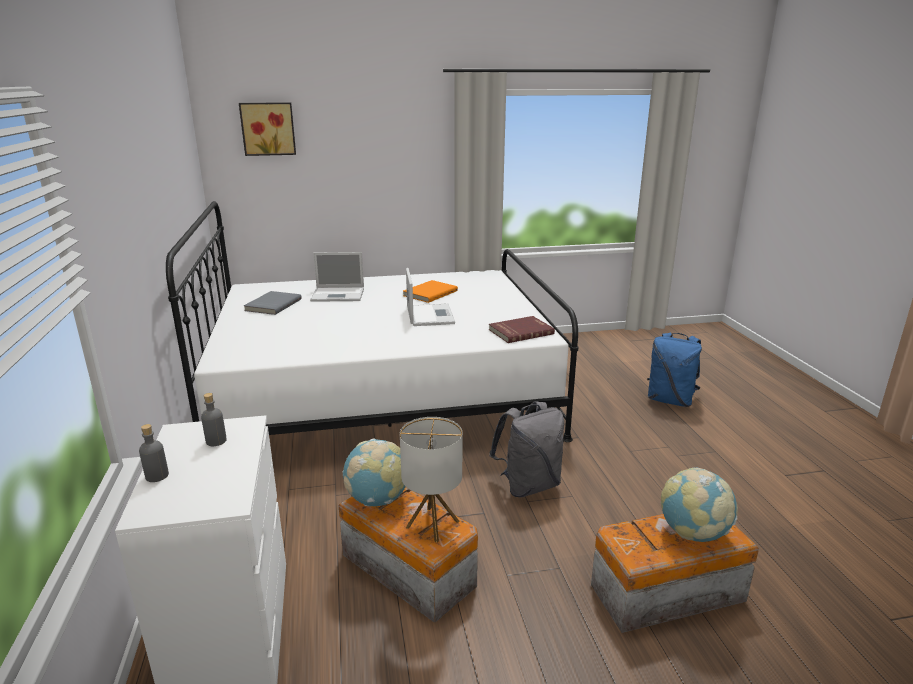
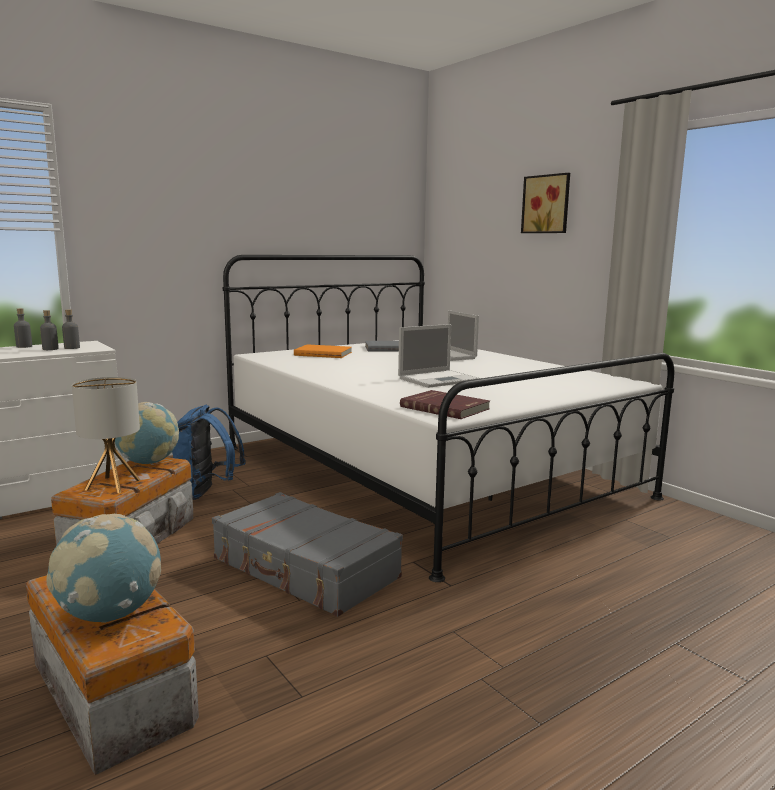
camera: 65 degrees right, 10 degrees down
(209, 455) = (50, 349): none -> grey bottle
(268, 129) = (467, 190): picture -> picture (547, 204)
(429, 293) = (506, 373): orange book -> orange book (323, 353)
(528, 485) = (304, 569): grey backpack -> grey suitcase
(670, 400) = (682, 656): blue backpack -> blue backpack (205, 493)

